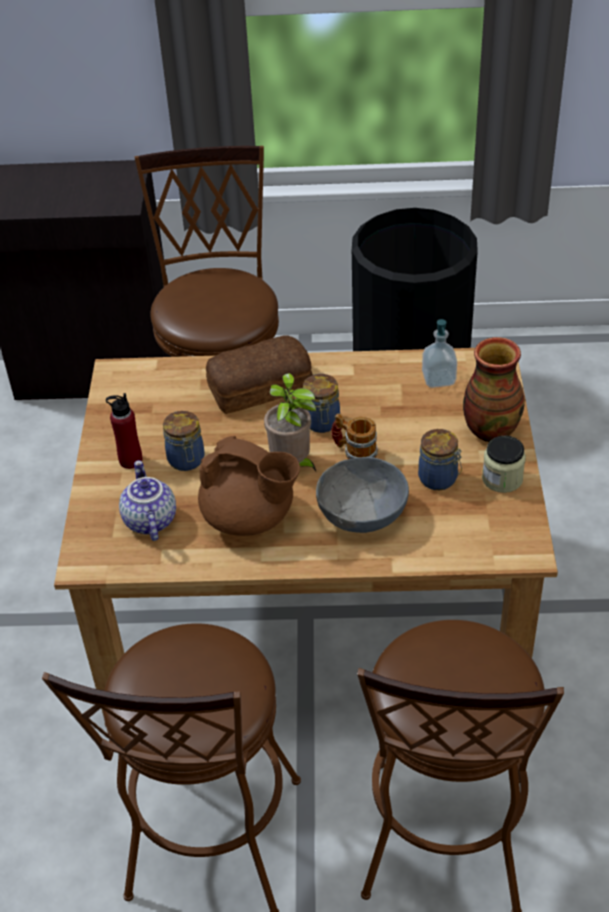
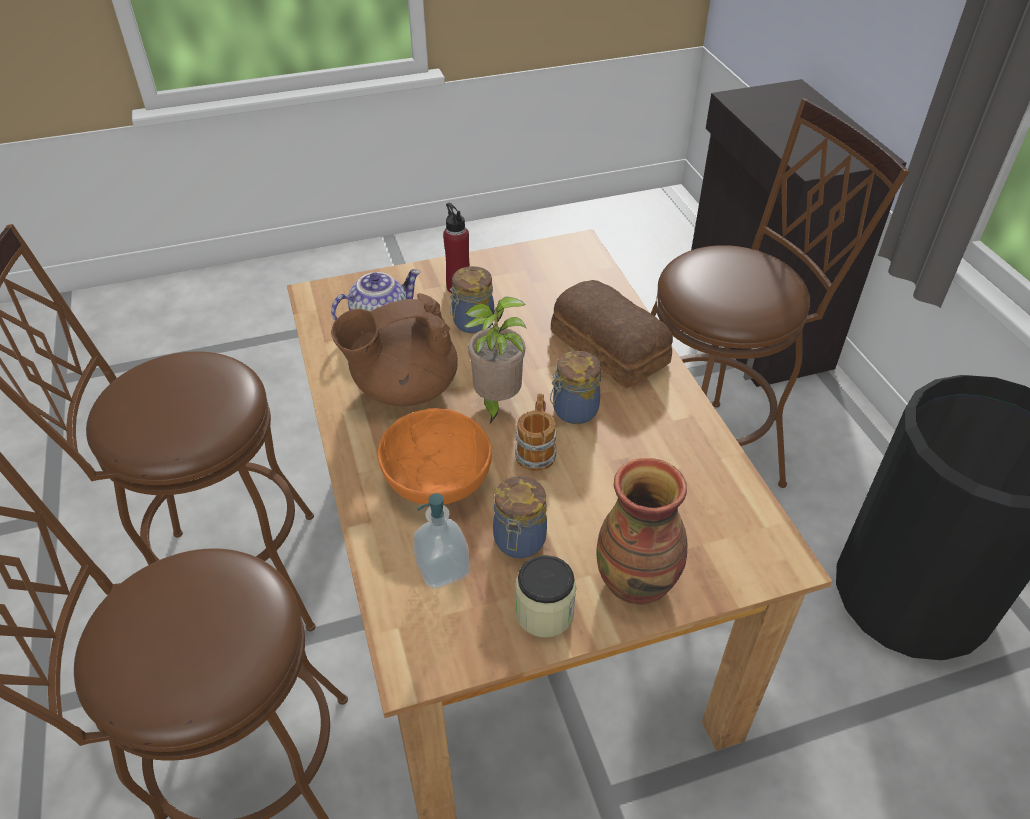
camera: 70 degrees right, 0 degrees up
(250, 517) = (403, 388): brown teapot -> brown teapot turned 60 degrees clockwise
(363, 513) = (436, 479): grey bowl -> orange bowl
(438, 379) = (710, 504): soap dispenser -> soap dispenser (442, 568)

